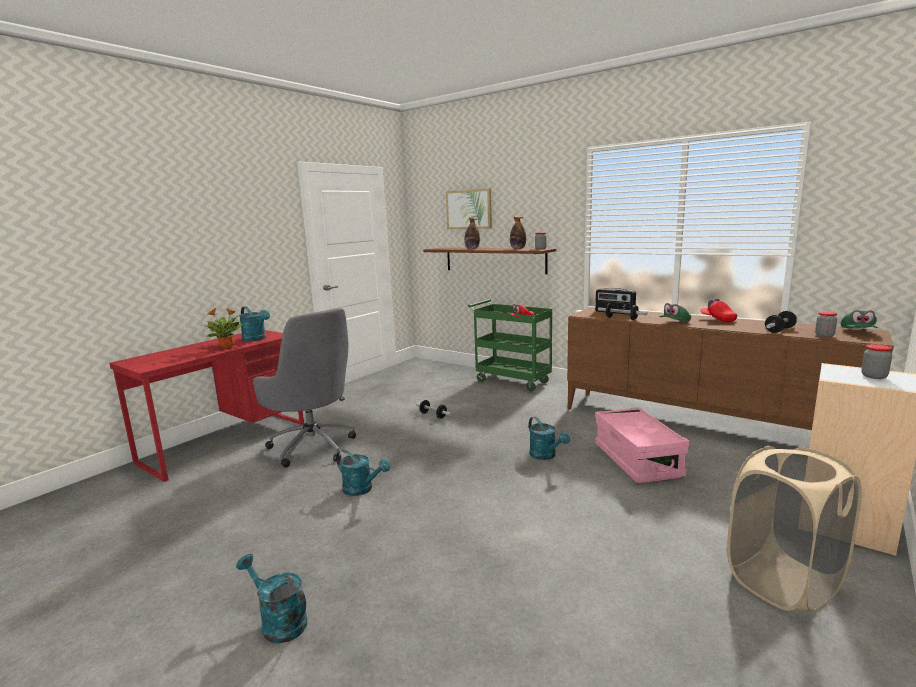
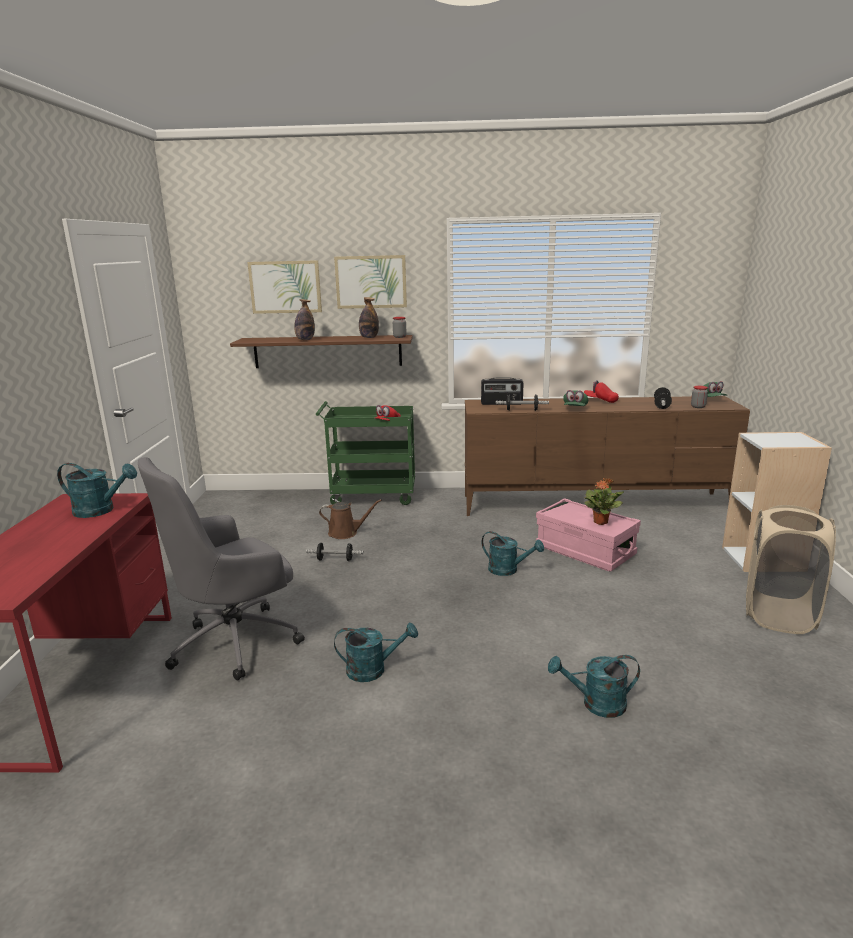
camera: 35 degrees left, 5 degrees up
(227, 347) = (80, 533): potted plant -> potted plant (601, 522)
(278, 622) = (486, 839): turquoise watering can -> turquoise watering can (596, 704)
(313, 447) = (235, 644): grey office chair -> grey office chair turned 135 degrees clockwise
(463, 400) = (346, 533): none -> brown watering can
(527, 204) = (371, 282): none -> picture
(874, 376) = (785, 438): jar -> none

